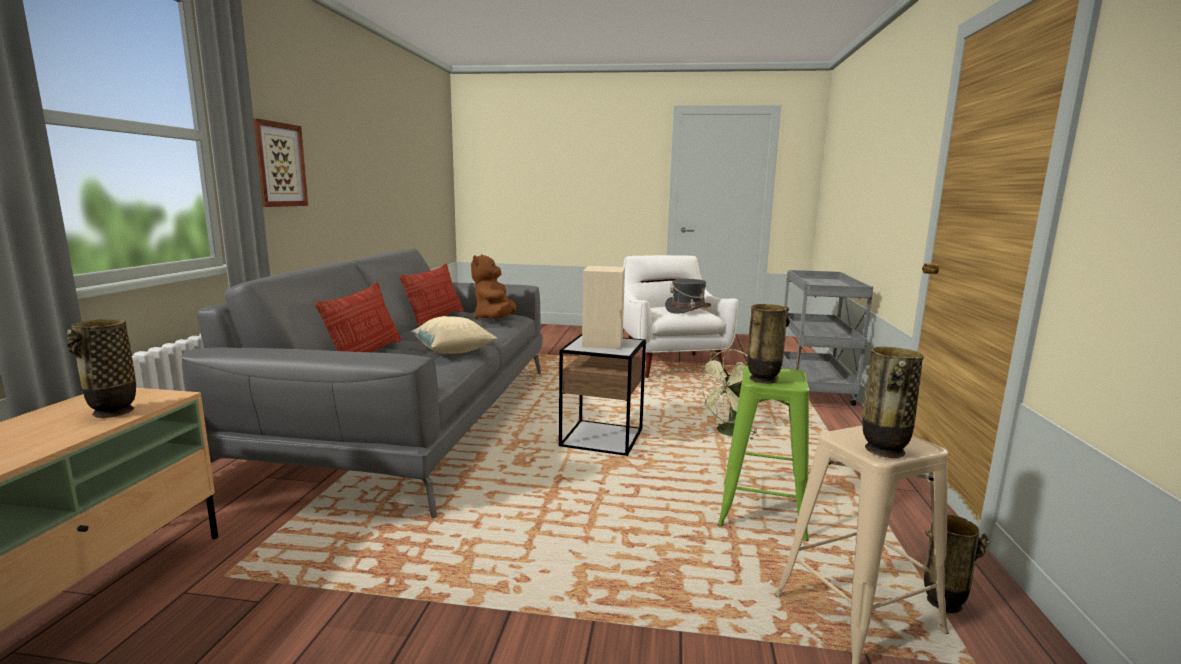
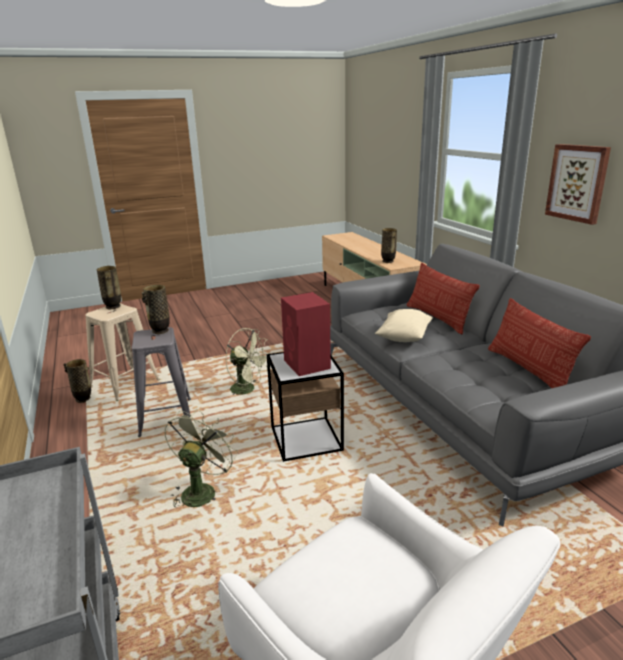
camera: 150 degrees right, 10 degrees up
(495, 319) = (491, 393): brown plush toy -> none
(603, 342) = (307, 365): beige speaker -> red speaker
(617, 512) = (248, 390): none -> green fan
(687, 310) = (332, 582): grey hat -> none
(762, 511) = (166, 417): green stool -> grey stool

